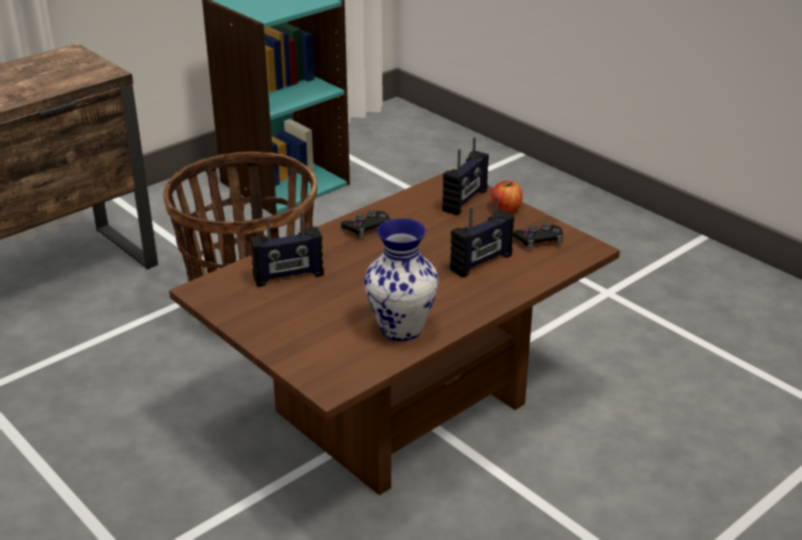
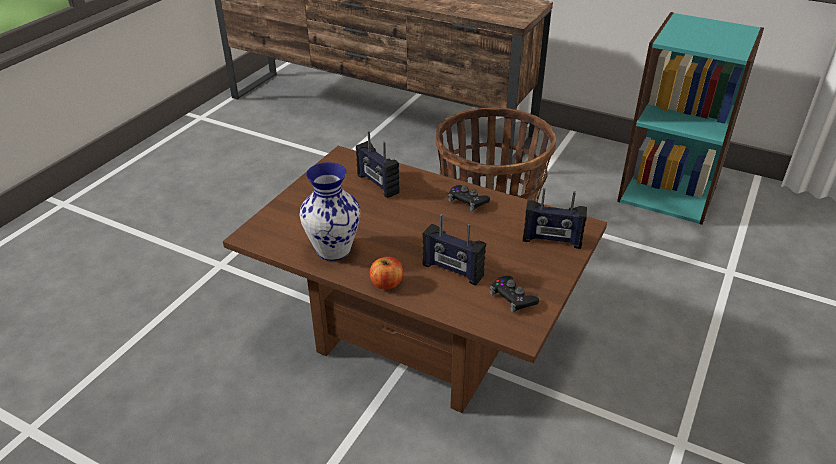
camera: 70 degrees right, 5 degrees up
(506, 209) = (555, 267): apple -> apple (386, 283)

